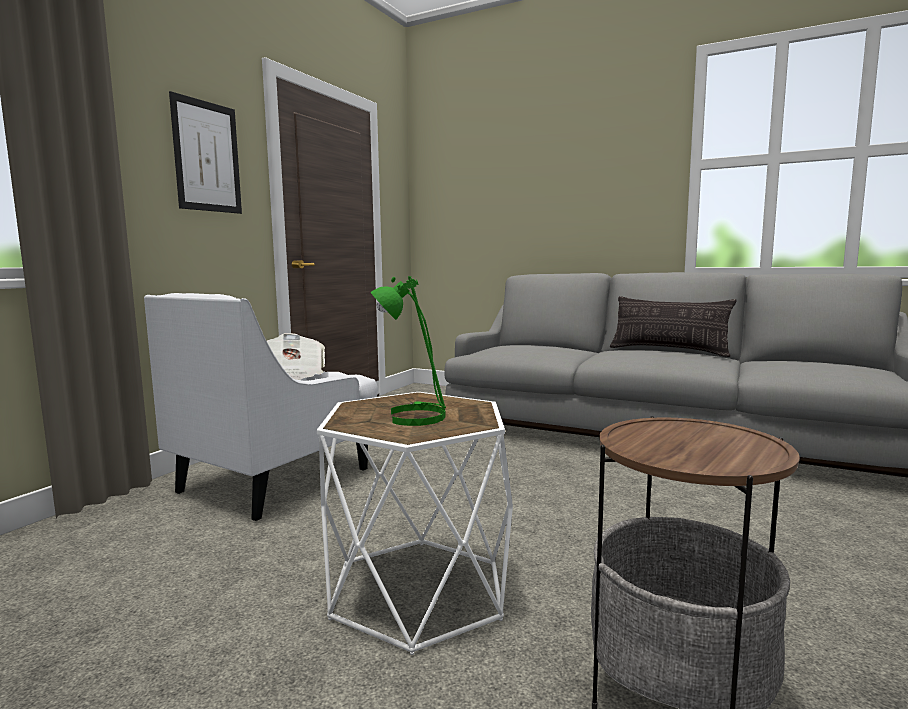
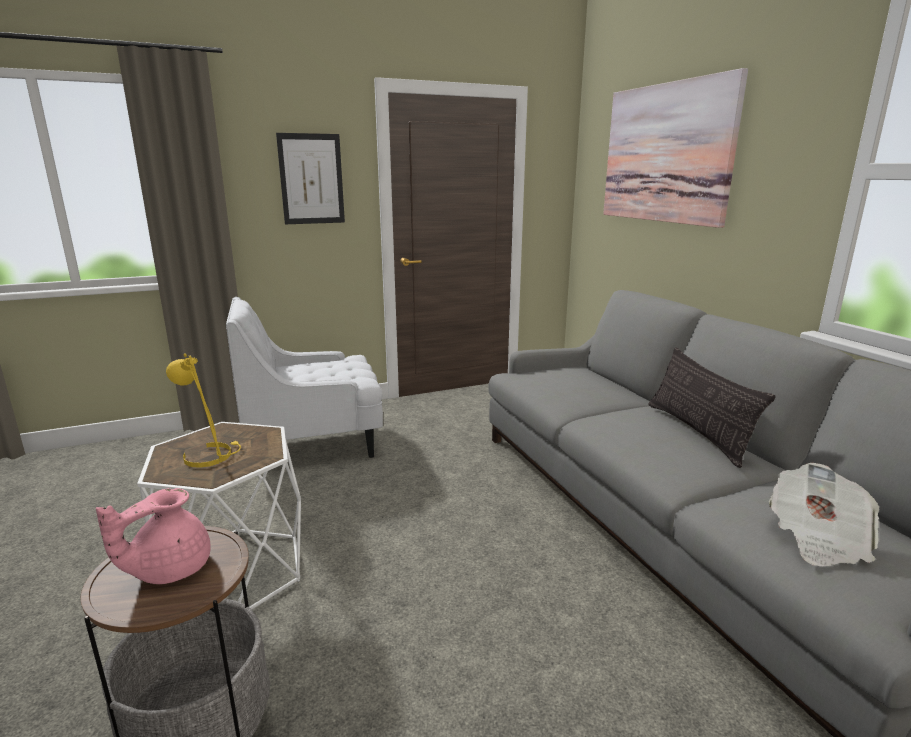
camera: 40 degrees right, 10 degrees up
(294, 375) = (327, 369): newspaper -> newspaper (817, 538)
(415, 416) = (210, 455): green table lamp -> yellow table lamp
(520, 165) = (666, 153): none -> picture
(690, 442) = (169, 569): none -> pink teapot

